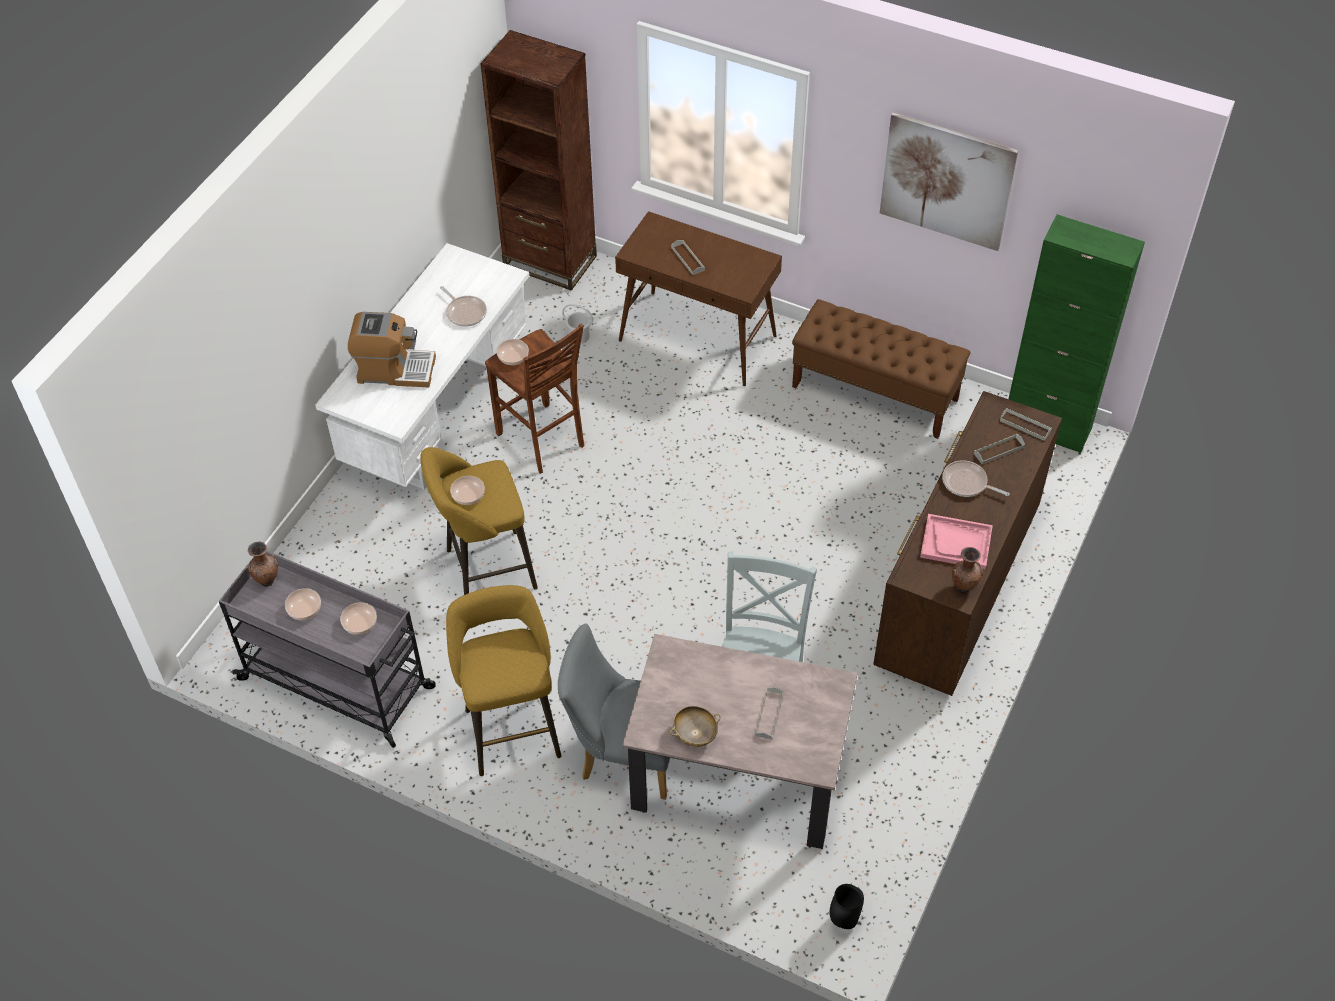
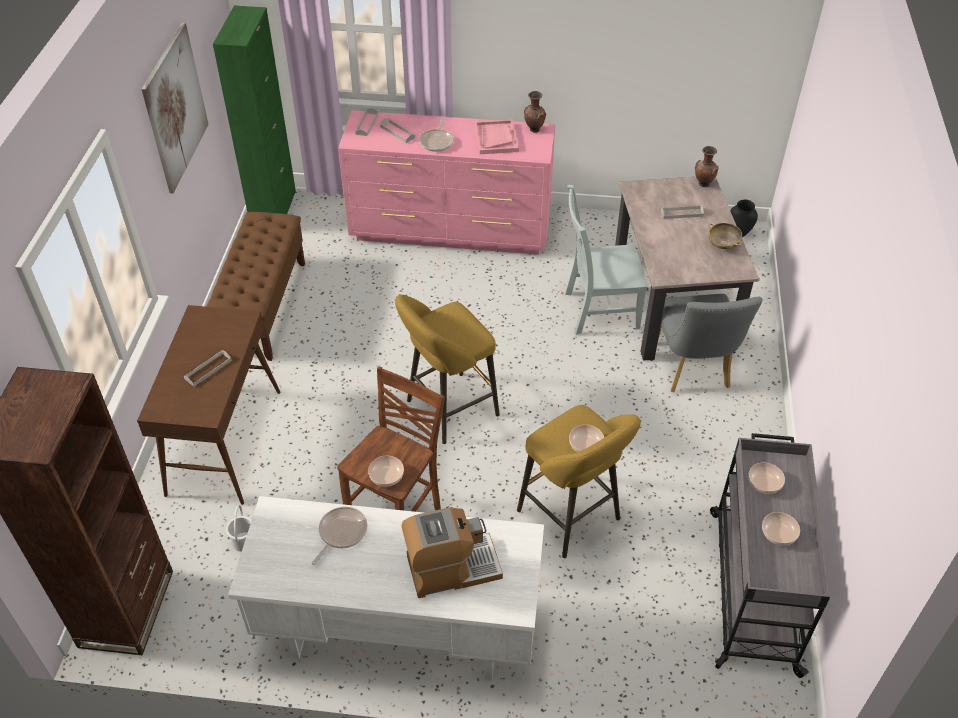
camera: 110 degrees left, 5 degrees down
(267, 580) = (768, 580): brown vase -> brown vase (703, 184)
(394, 370) = (452, 568): coffee machine -> coffee machine turned 90 degrees clockwise
(511, 727) = (714, 445): yellow stool -> yellow stool (448, 410)
(956, 589) = (451, 231): brown dresser -> pink dresser

